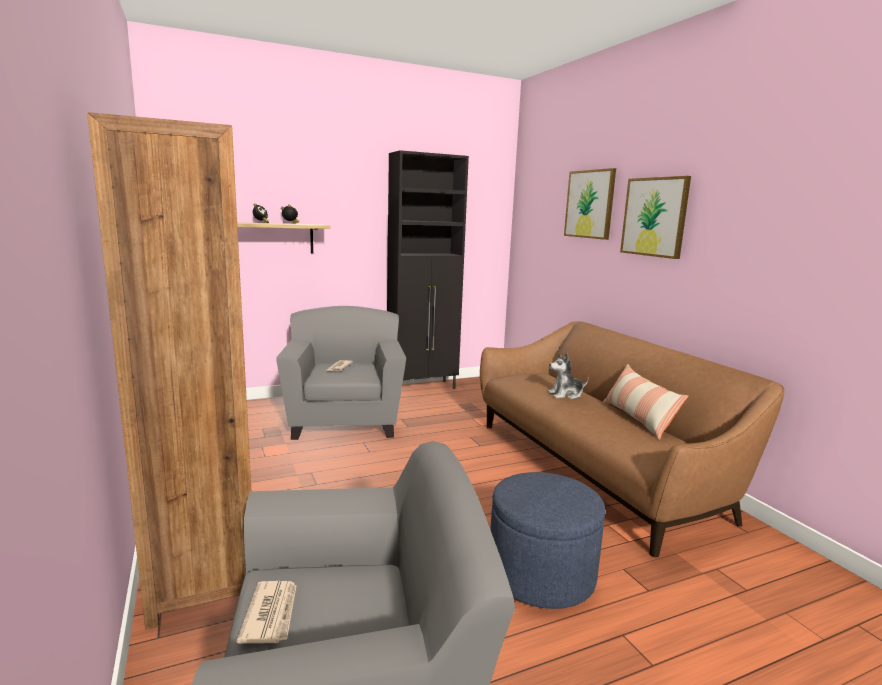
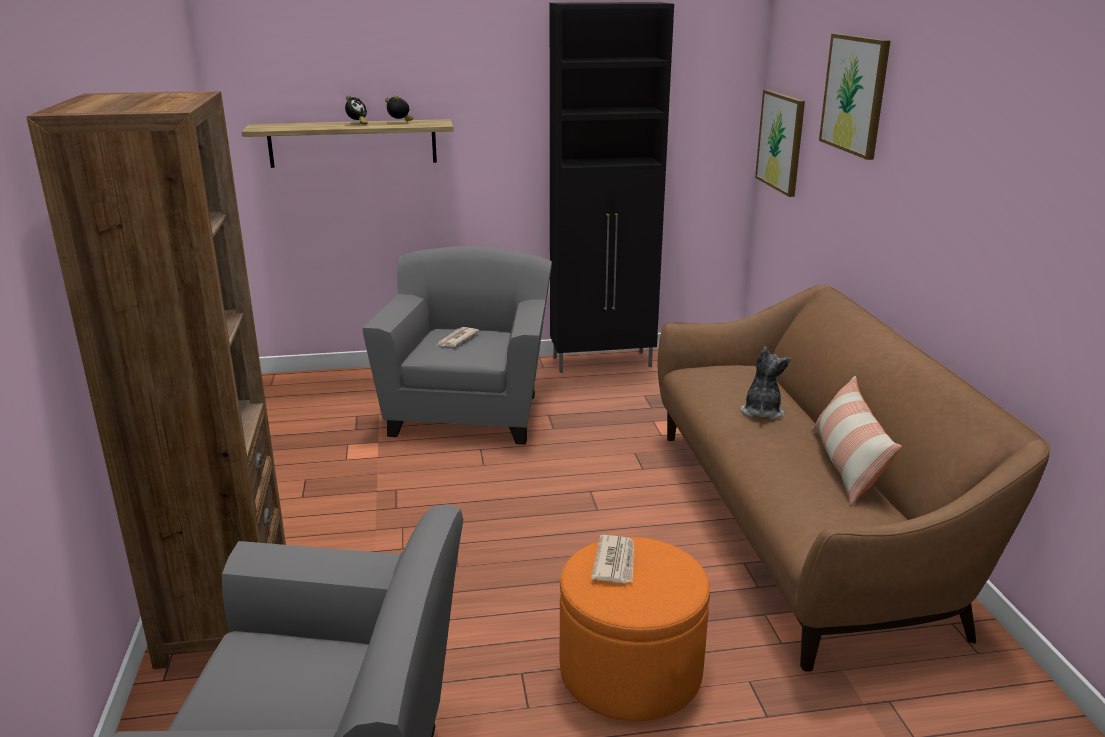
camera: 15 degrees right, 10 degrees up
(271, 614) = (227, 686): newspaper -> newspaper (615, 562)
(541, 574) = (630, 672): blue ottoman -> orange ottoman
(566, 394) = (762, 411): plush toy -> plush toy turned 105 degrees clockwise
(654, 217) = (931, 135): picture -> picture (781, 141)

